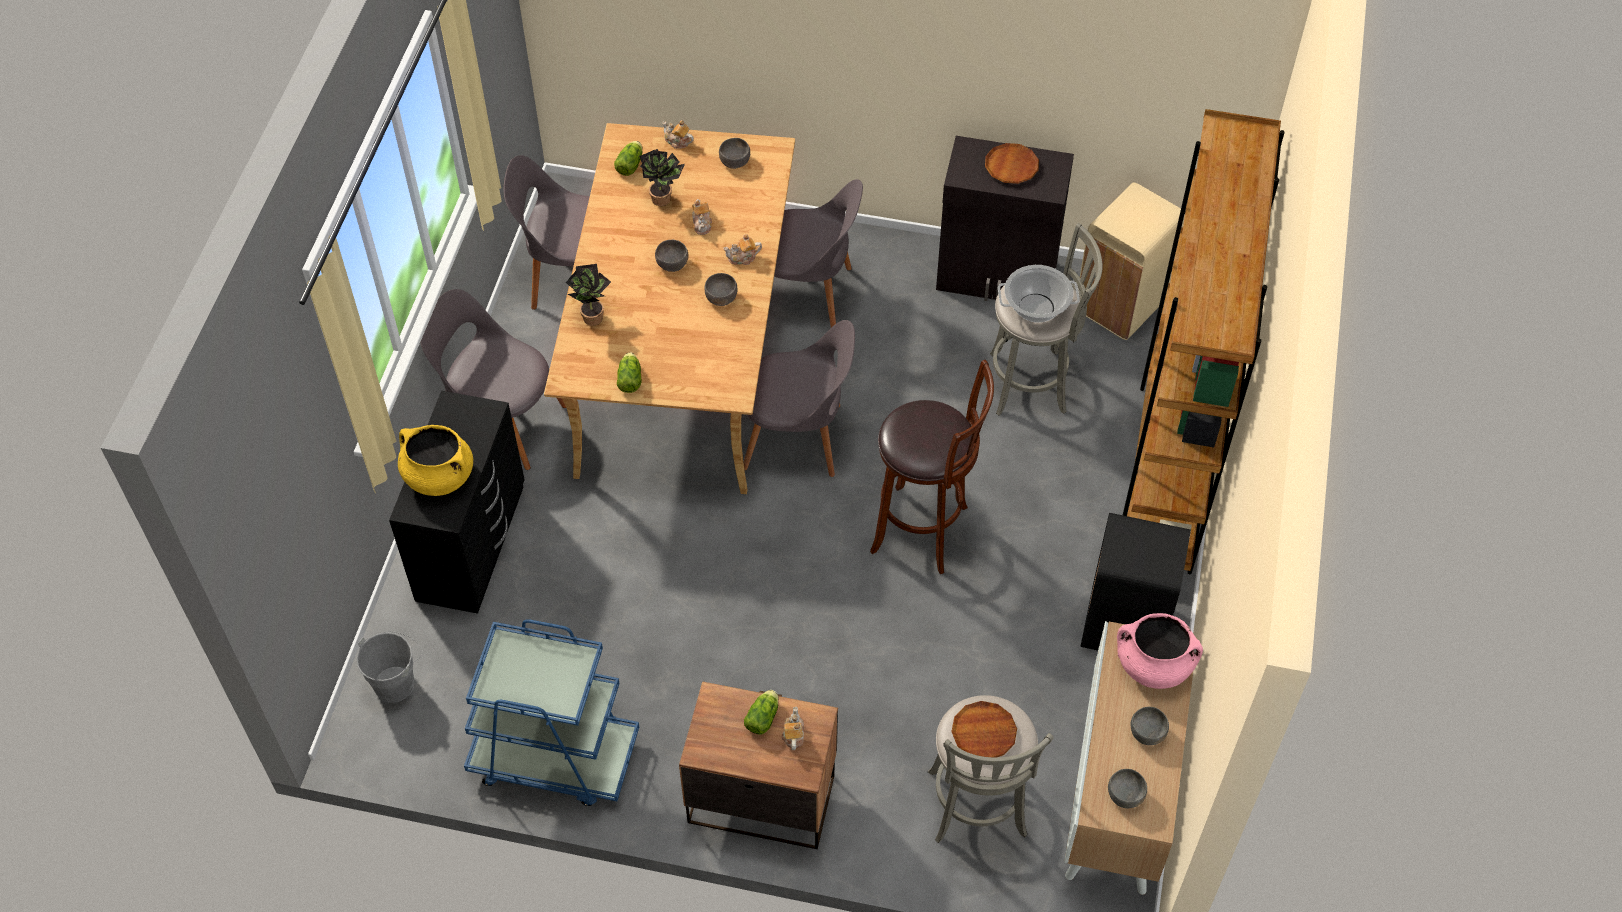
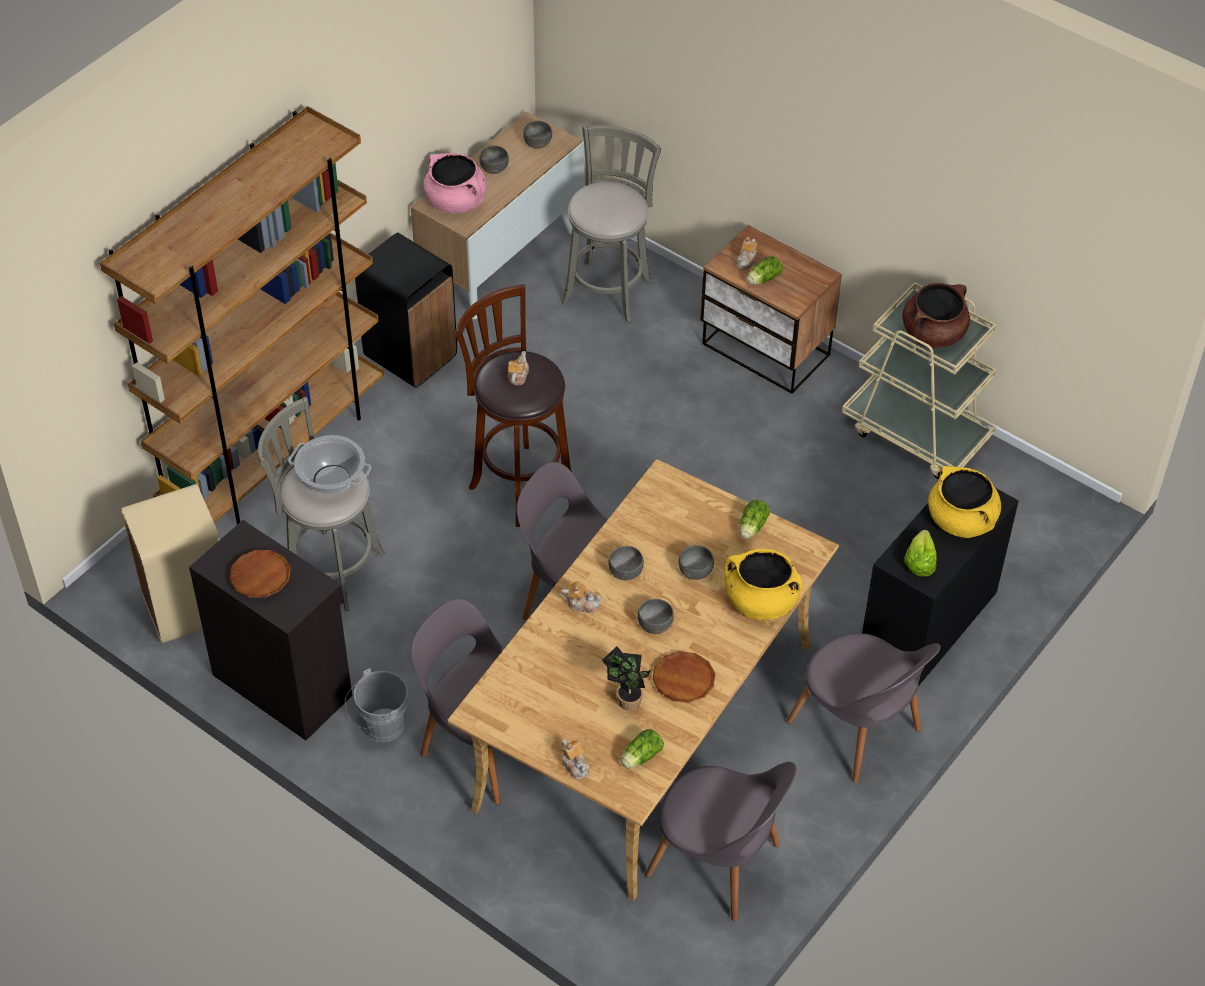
camera: 155 degrees left, 5 degrees down
(397, 681) = (1030, 533): grey bucket -> grey bucket (380, 728)
(465, 419) = (919, 562): none -> lettuce
(534, 669) = (933, 333): none -> brown cooking pot
(554, 756) = (916, 433): blue cart -> beige cart
(591, 315) = (760, 602): potted plant -> yellow cooking pot
(702, 224) = (602, 656): teapot -> teapot (517, 376)
(735, 161) = (527, 715): grey bowl -> grey bowl (695, 571)
(983, 733) = (609, 206): brown plate -> brown plate (683, 680)

